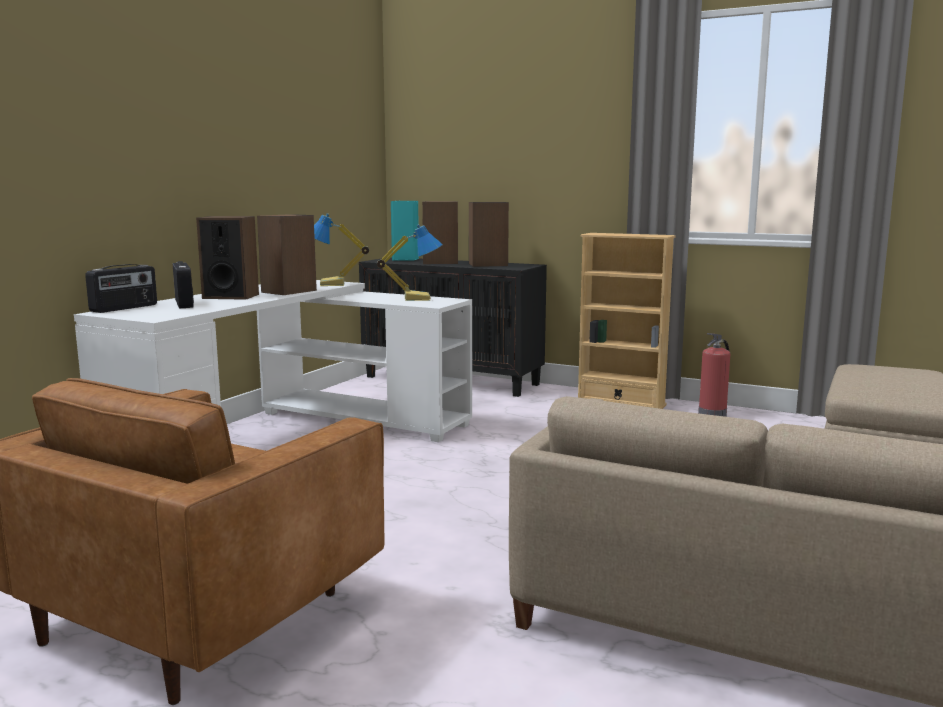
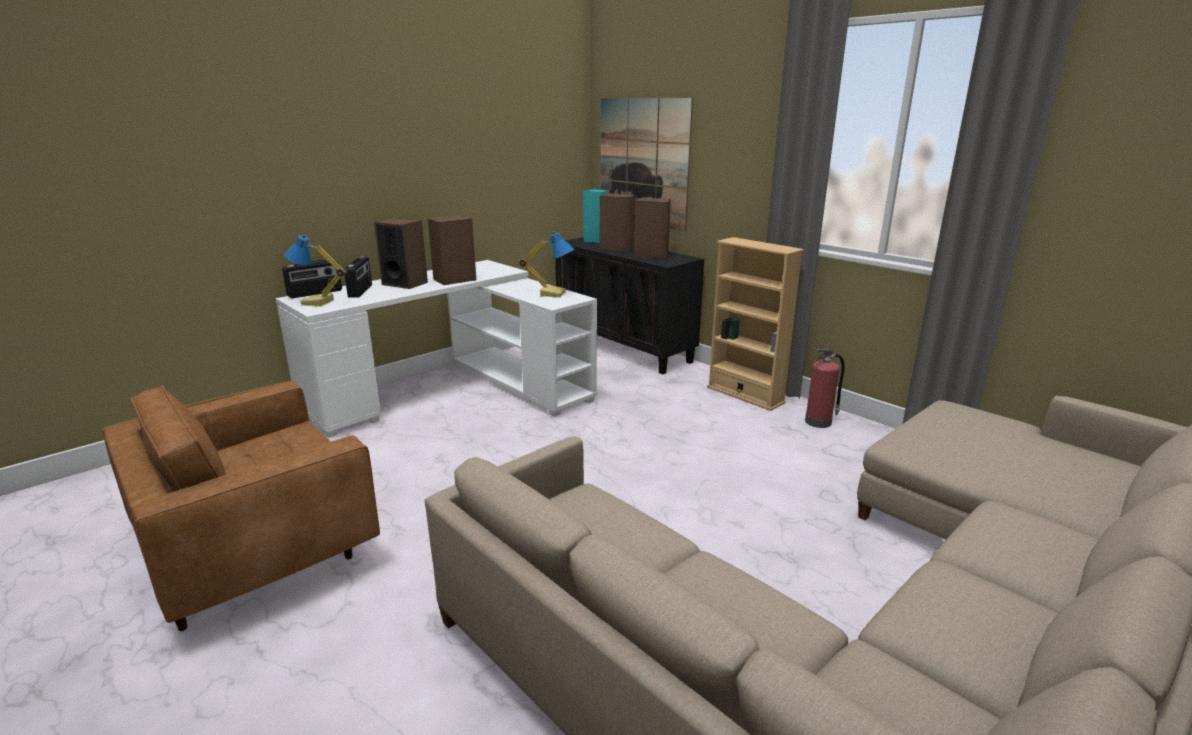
camera: 20 degrees right, 10 degrees up
(332, 284) = (500, 272): table lamp -> table lamp (317, 303)
(460, 167) = (643, 162): none -> picture

